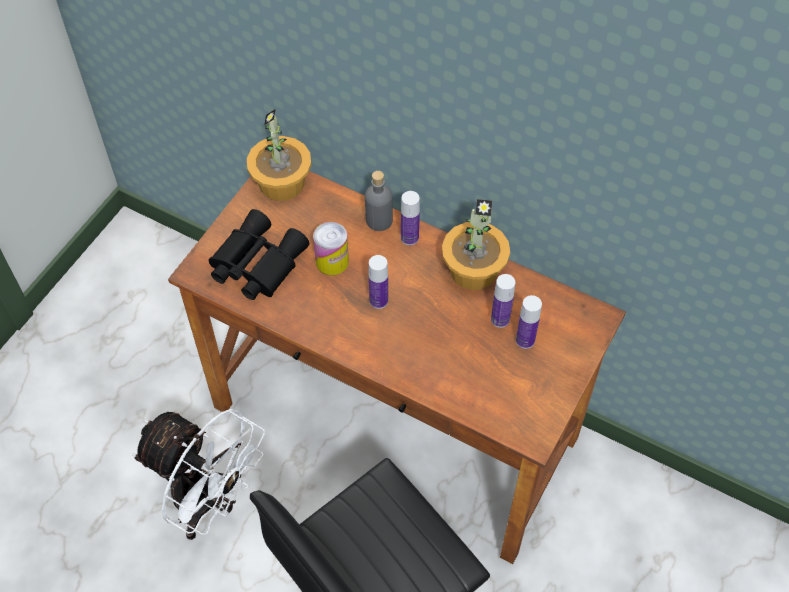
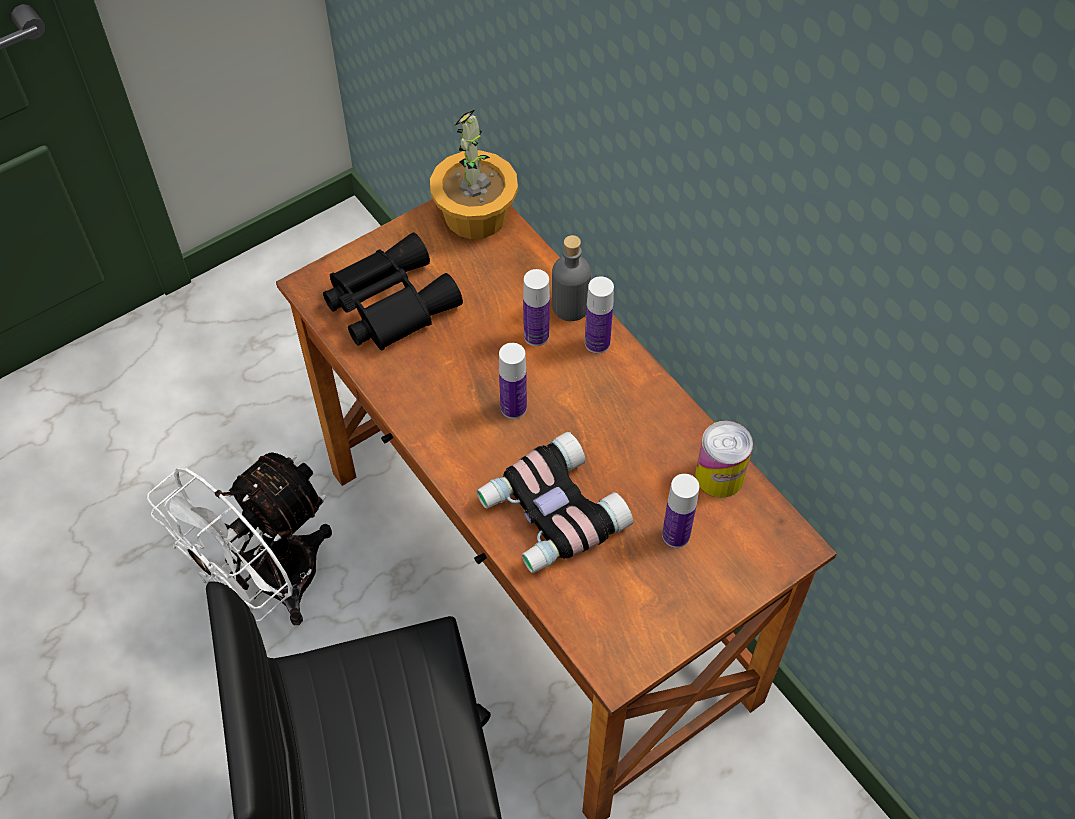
camera: 25 degrees right, 0 degrees up
(209, 502) = (269, 584): white fan -> white fan turned 75 degrees clockwise
(332, 261) = (483, 335): can -> can (719, 476)
(440, 359) = (550, 514): none -> binoculars
(473, 269) = (658, 415): potted plant -> none
(500, 319) = (657, 494): bottle -> bottle (536, 336)

